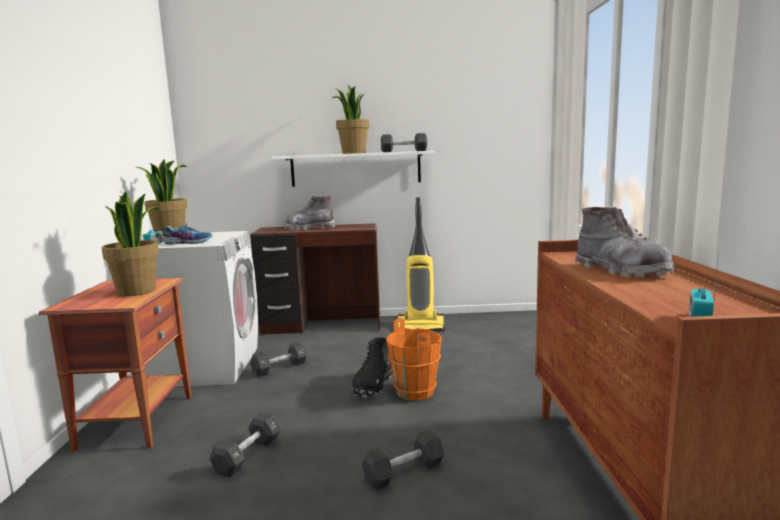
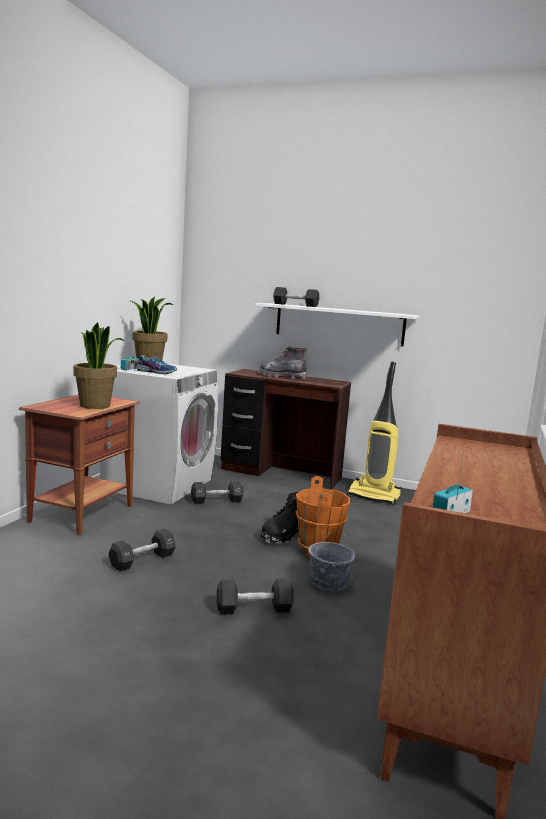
camera: 20 degrees right, 0 degrees up
(353, 153) = (334, 308): potted plant -> none
(404, 151) = (386, 312): black dumbbell -> black dumbbell (295, 305)
(450, 421) = (329, 582): none -> grey bucket
(620, 270) = (477, 465): grey boot -> none

